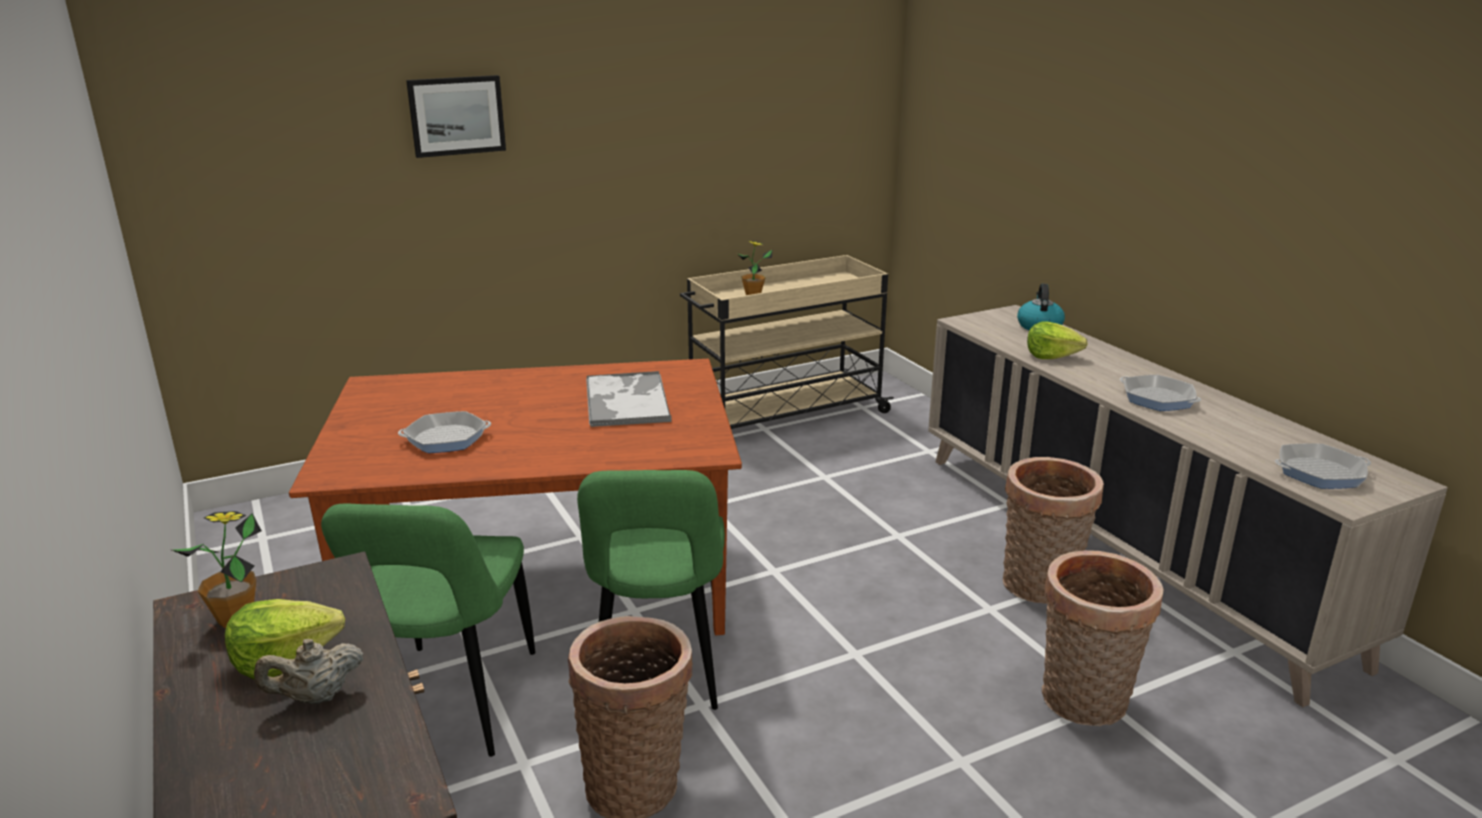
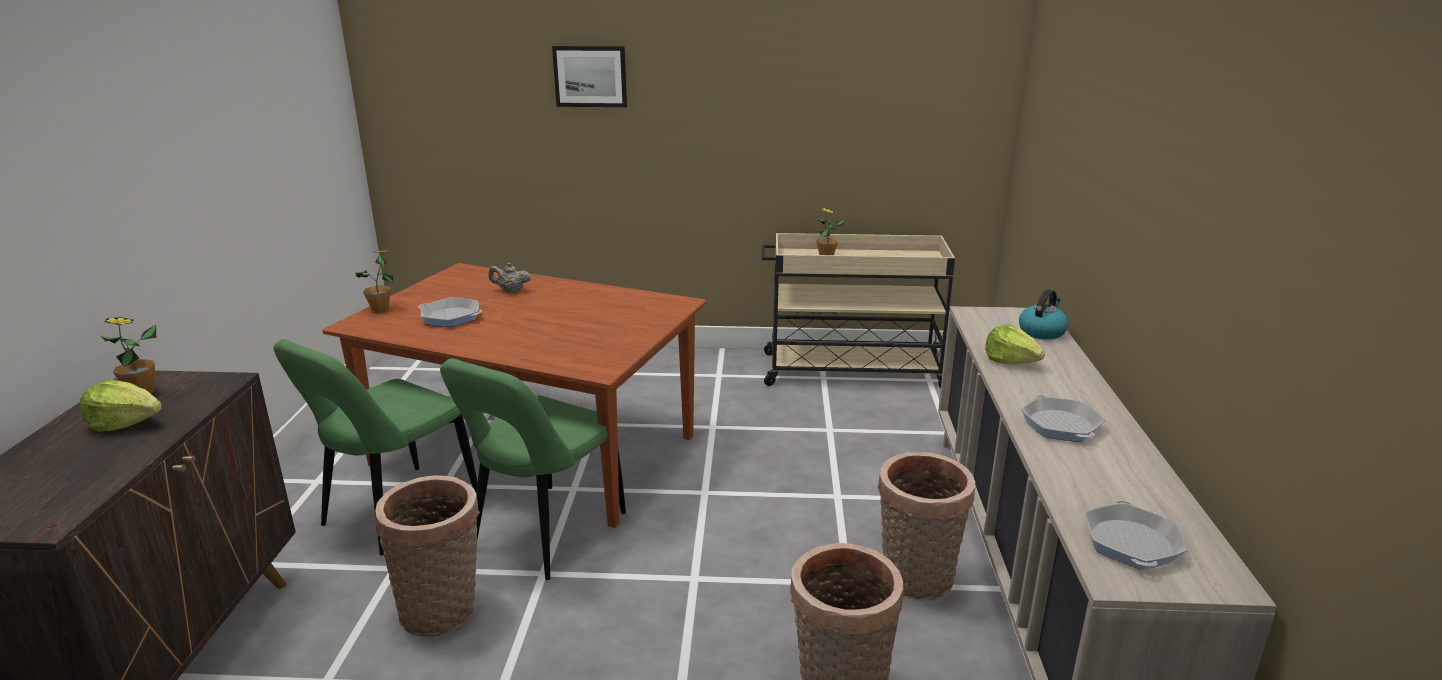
camera: 30 degrees right, 0 degrees up
(316, 697) = (104, 450): beige teapot -> beige teapot (511, 291)
(335, 451) = (380, 309): none -> potted plant
(626, 400) = (600, 317): tray -> none
(1320, 473) = (1131, 543): frying pan -> frying pan turned 105 degrees counterclockwise

